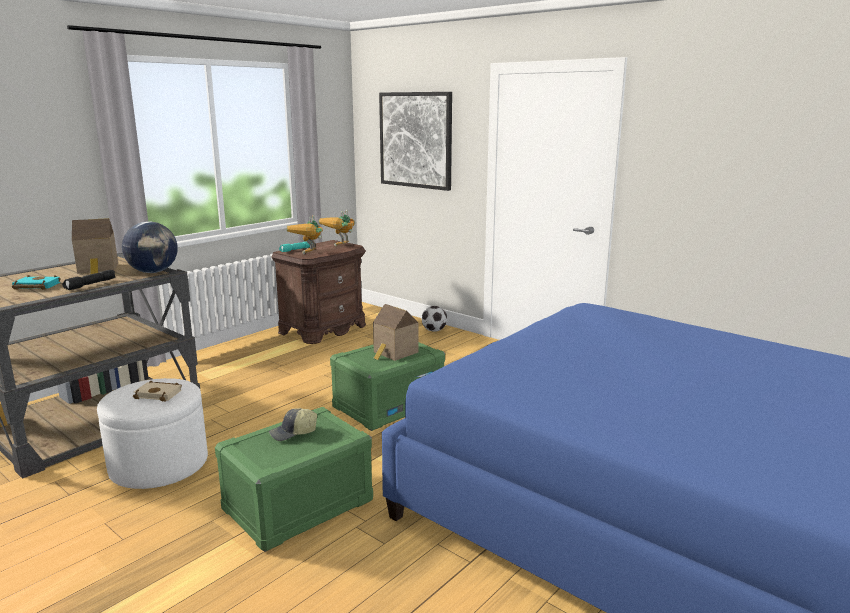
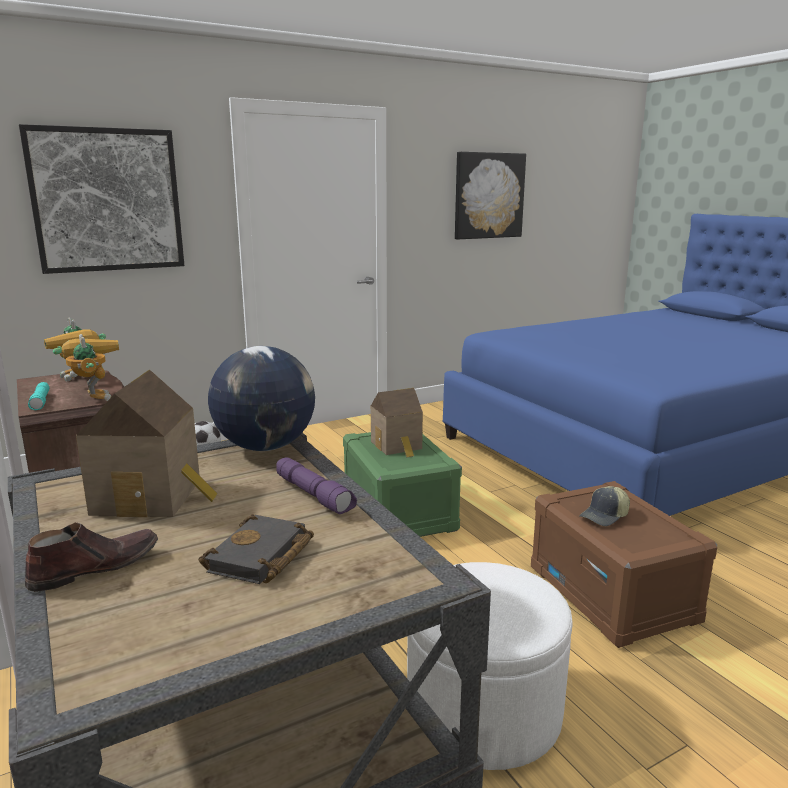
camera: 70 degrees left, 0 degrees up
(35, 286) = (261, 558): turquoise book -> black book
(37, 272) = (95, 567): none -> brown shoe
(90, 285) = (315, 495): black flashlight -> purple flashlight
(160, 394) = (495, 589): beige book -> none
(293, 433) = (605, 516): cap -> cap turned 60 degrees clockwise
(298, 506) = (613, 594): green storage box -> brown storage box
(310, 254) = (93, 396): toy robot -> toy robot turned 150 degrees counterclockwise
(761, 156) = (488, 196): none -> picture

